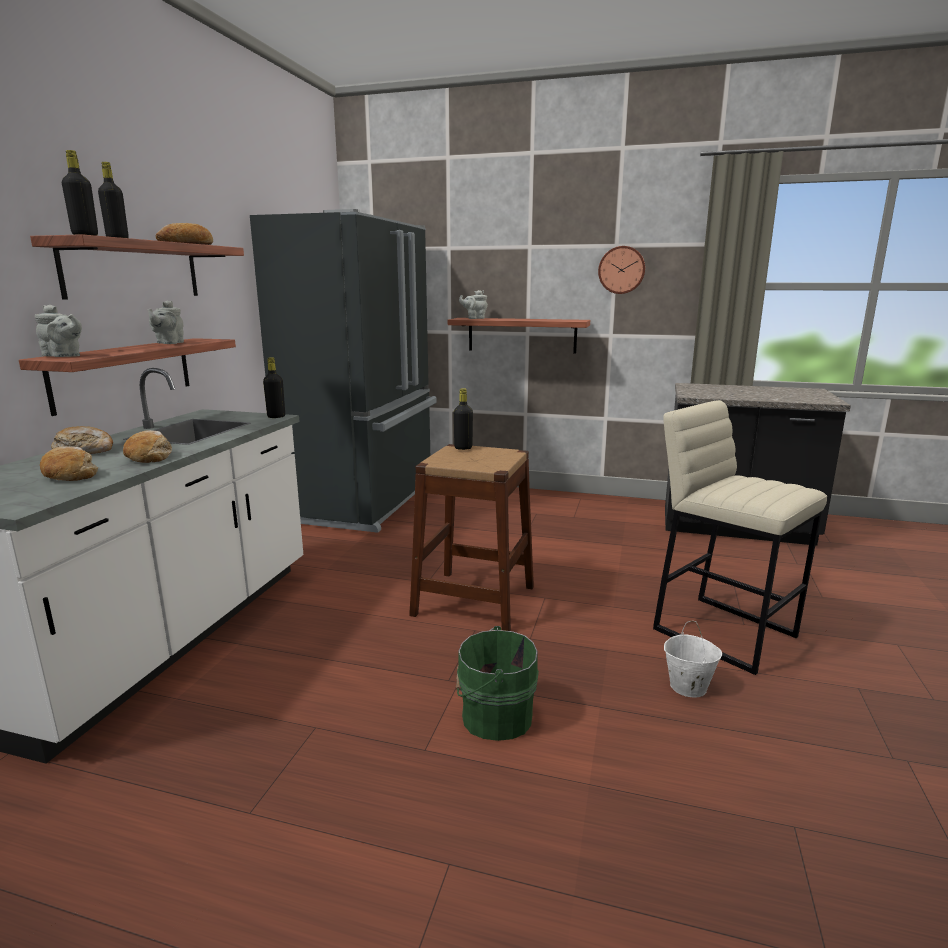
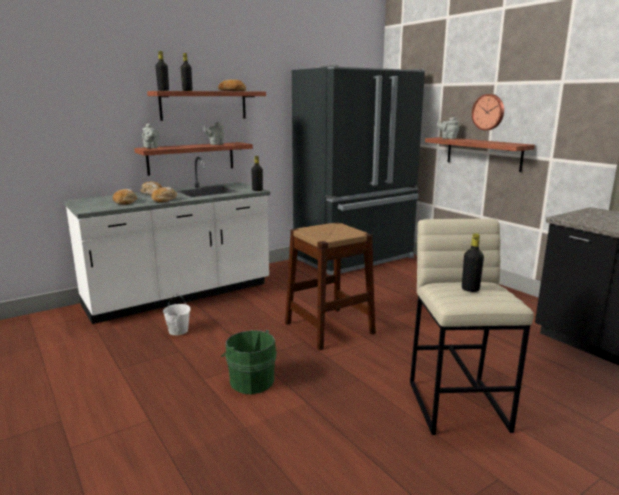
camera: 40 degrees right, 0 degrees up
(463, 448) = (338, 225): black bottle -> black bottle (470, 289)
(621, 270) = (563, 103): wall clock -> wall clock (488, 112)
(687, 687) = (373, 418): white bucket -> white bucket (178, 331)

